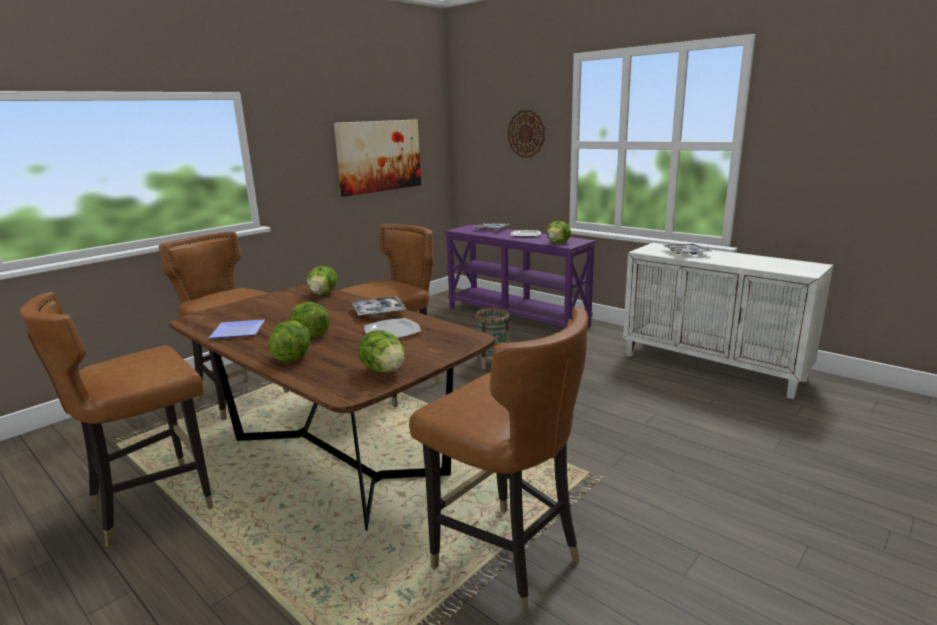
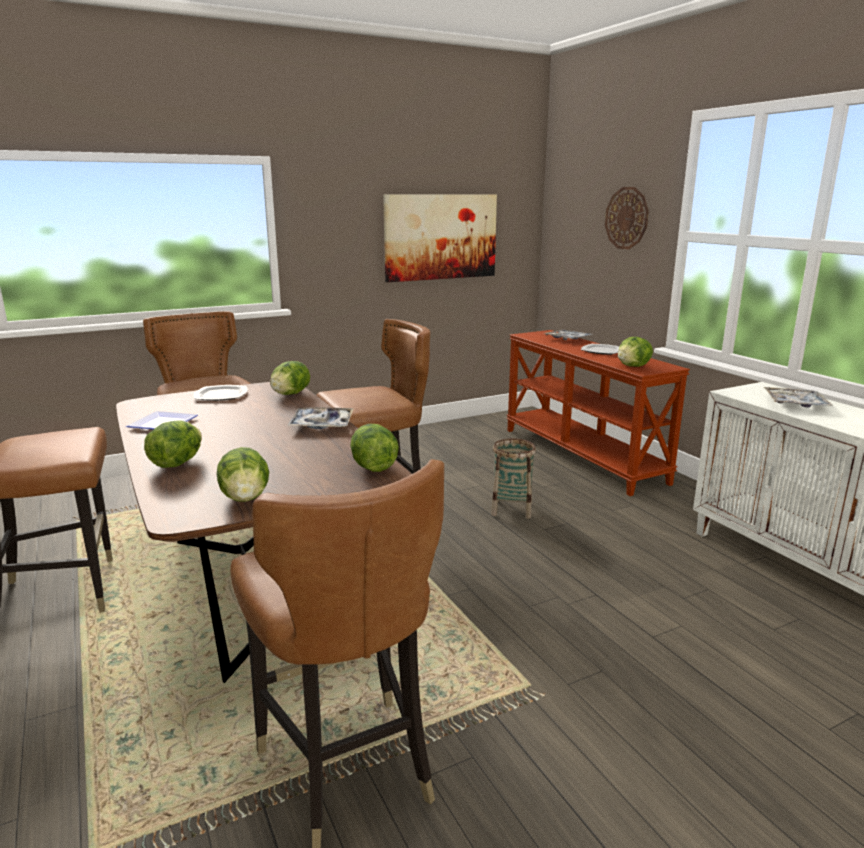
camera: 20 degrees right, 0 degrees up
(310, 335) = (223, 440): lettuce -> lettuce (373, 467)
(392, 332) = (308, 452): plate -> plate (220, 395)
(517, 316) = (583, 455): purple console table -> brown console table

